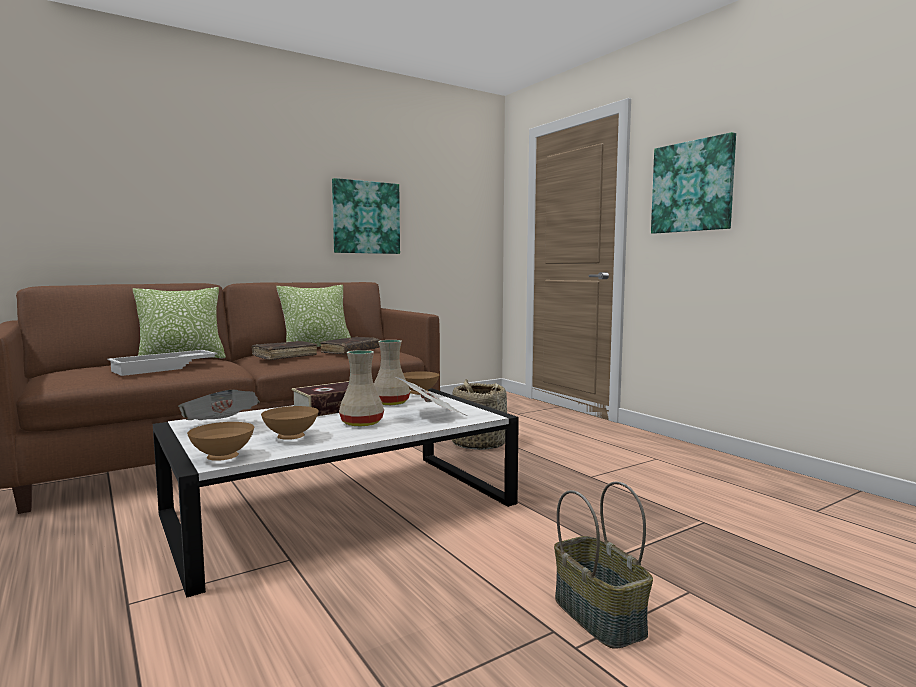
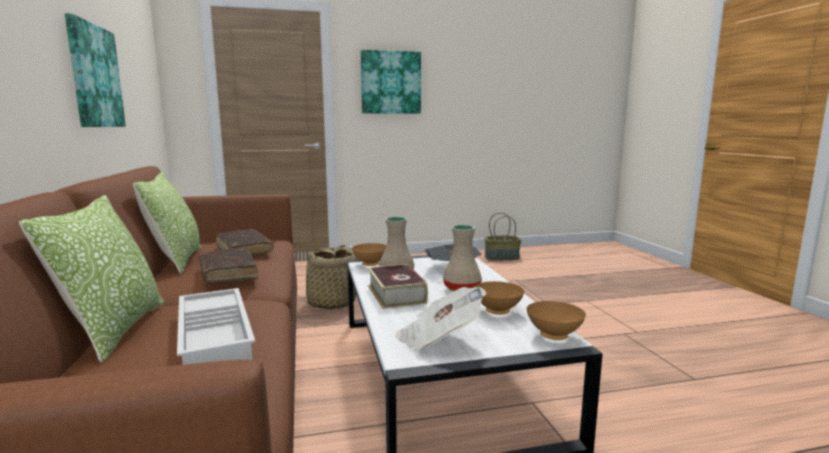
camera: 70 degrees left, 5 degrees up
(600, 616) = (609, 321): basket -> basket (502, 257)

